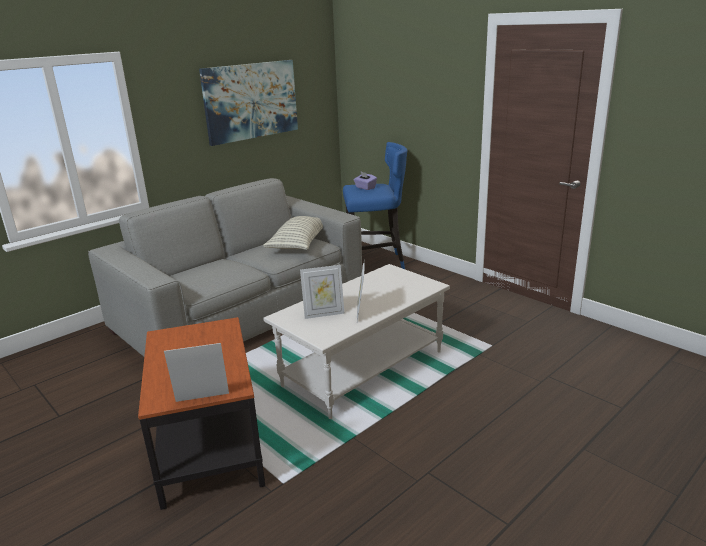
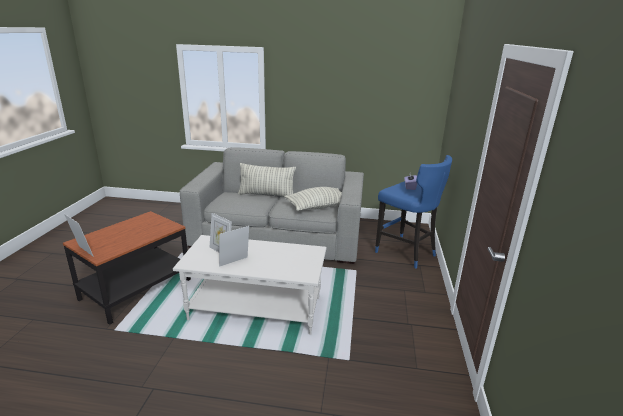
camera: 50 degrees right, 0 degrees up
(215, 260) = (266, 195): none -> pillow
(251, 101) = (356, 95): picture -> none

